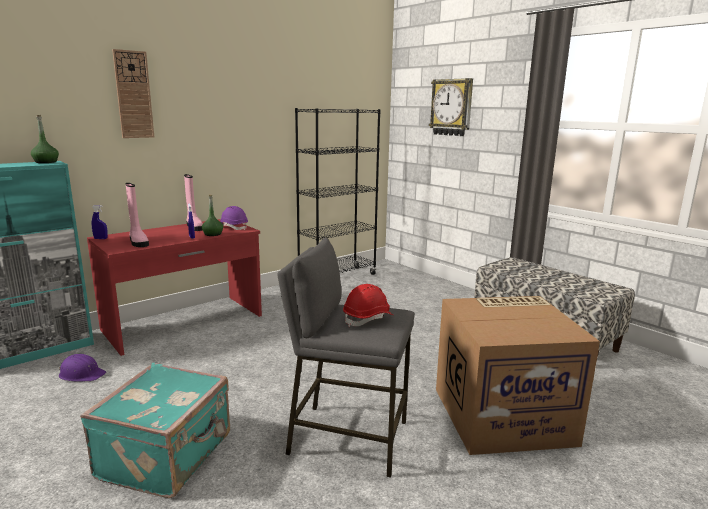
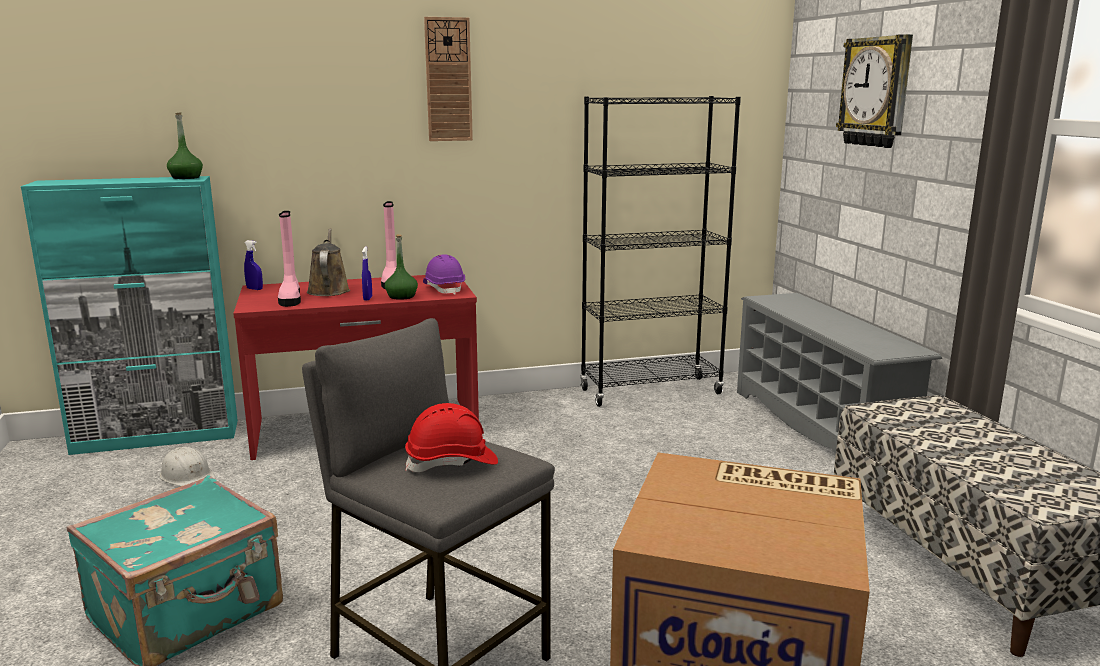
camera: 25 degrees right, 0 degrees up
(82, 374) = (187, 476): purple hard hat -> white hard hat
(133, 95) = (316, 81): wall clock -> wall clock (448, 80)
(157, 235) = (328, 290): none -> brown watering can
(434, 284) = (820, 427): none -> grey shoe rack

